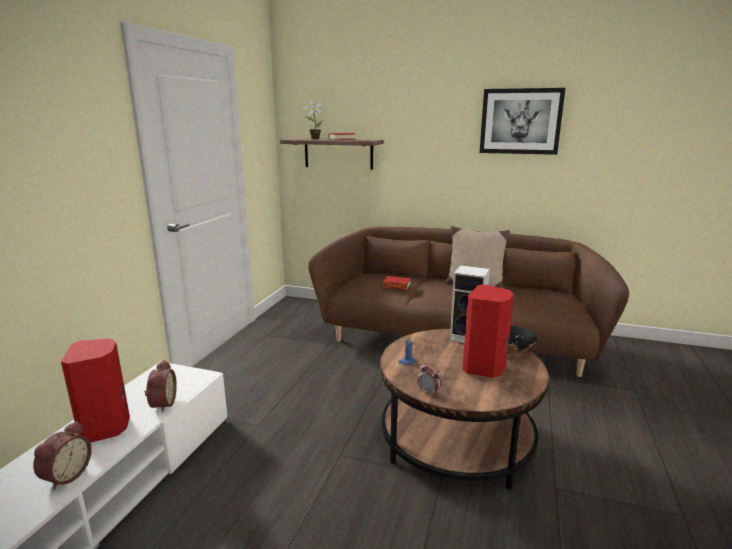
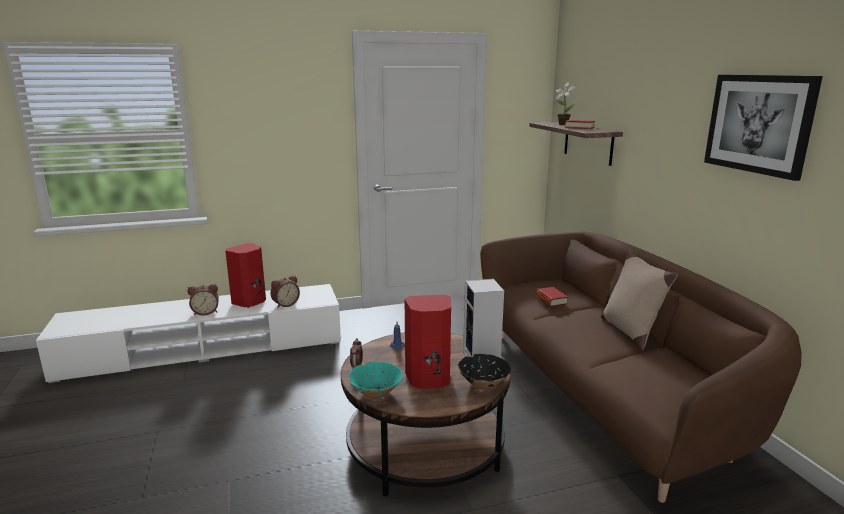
camera: 55 degrees right, 0 degrees up
(489, 398) = (376, 393): none -> turquoise bowl

